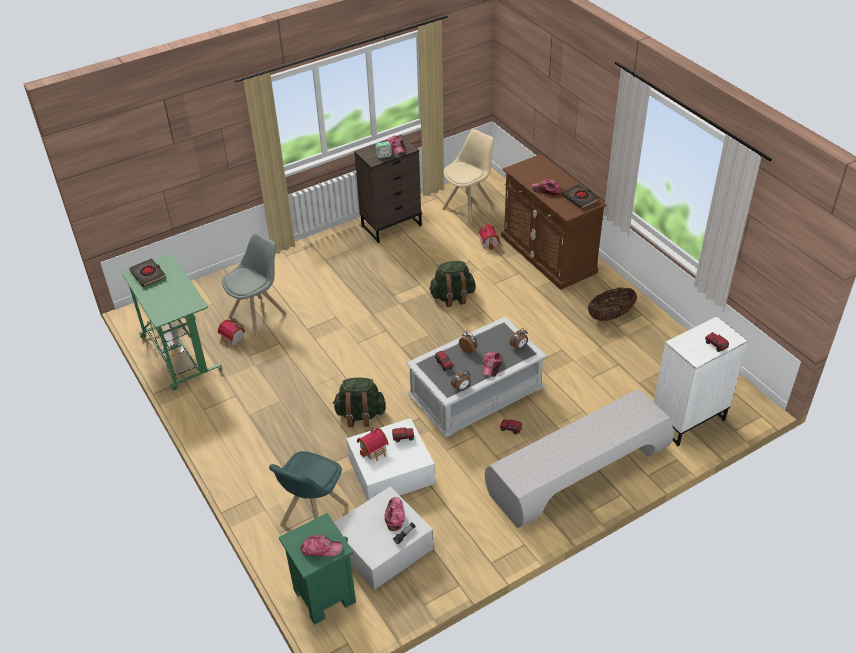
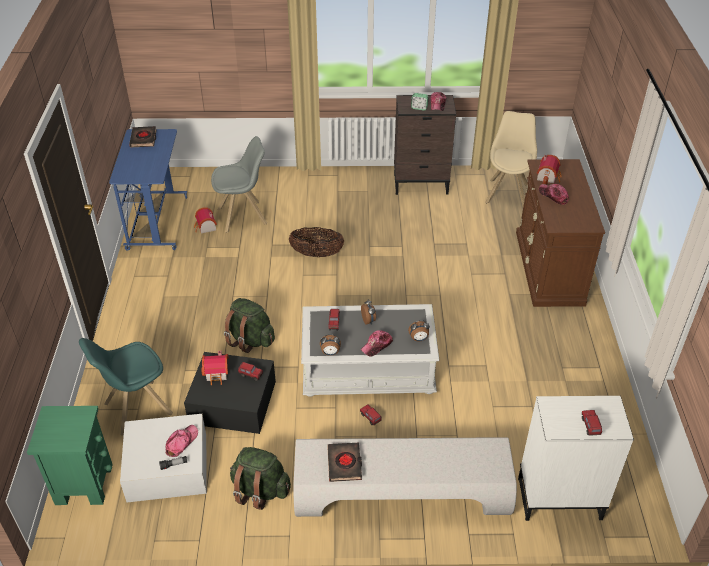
camera: 30 degrees right, 0 degrees up
(180, 354) = (157, 222): green desk -> blue desk
(321, 549) = (62, 435): cap -> none
(391, 471) = (232, 402): white storage box -> black storage box
(452, 297) = (422, 270): green backpack -> green backpack (260, 490)
(468, 206) = (507, 193): beige chair -> beige chair turned 60 degrees counterclockwise
(490, 242) = (500, 234): toy house -> toy house (548, 177)
(580, 198) = (581, 216): black book -> black book (344, 464)
(610, 316) = (564, 354): basket -> basket (317, 254)

